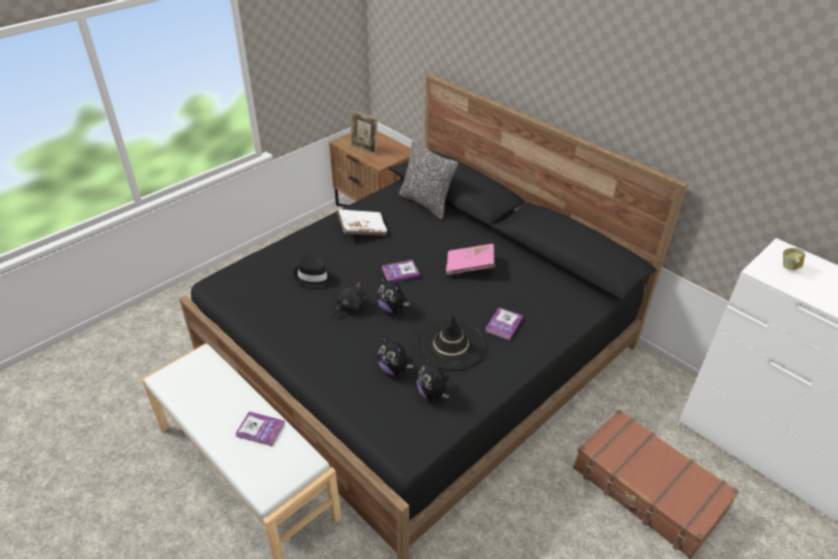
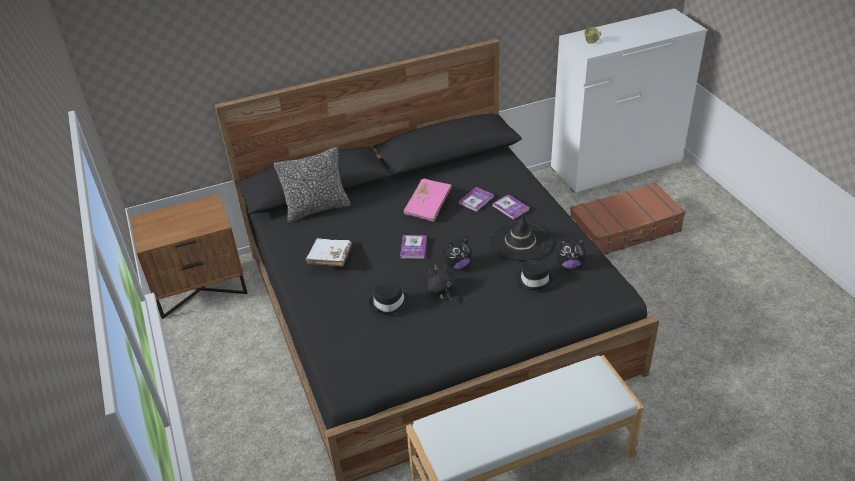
camera: 65 degrees left, 0 degrees up
(260, 429) = (548, 392): book -> book (476, 200)
(364, 149) = (178, 229): picture frame -> none
(394, 369) = (533, 280): plush toy -> black hat

